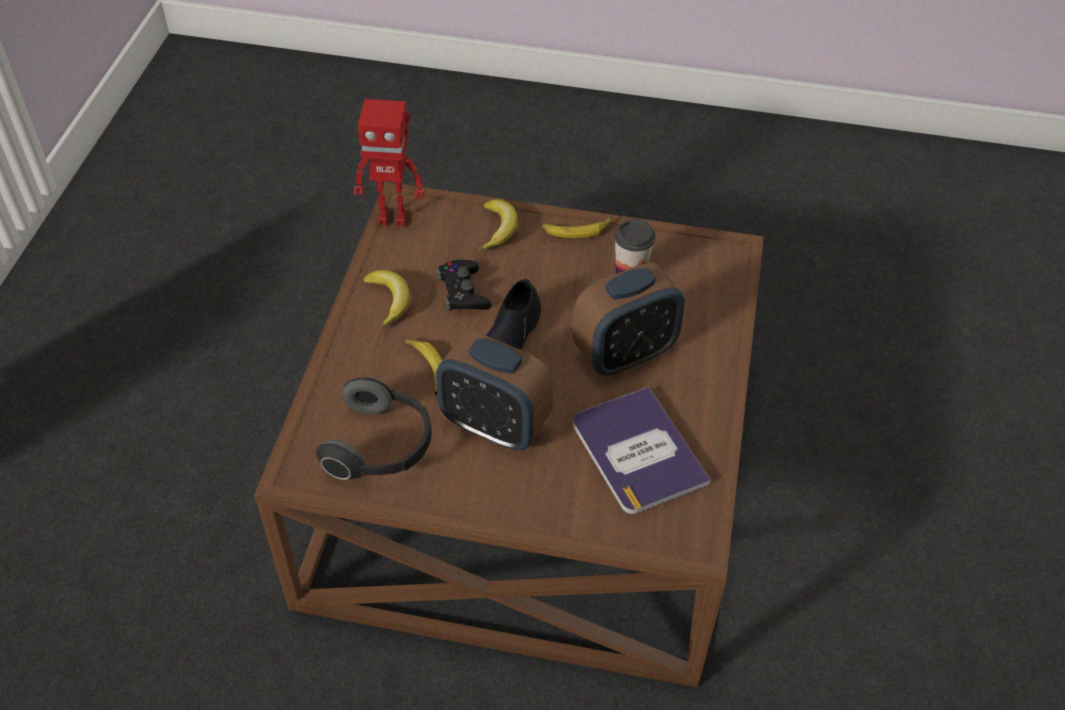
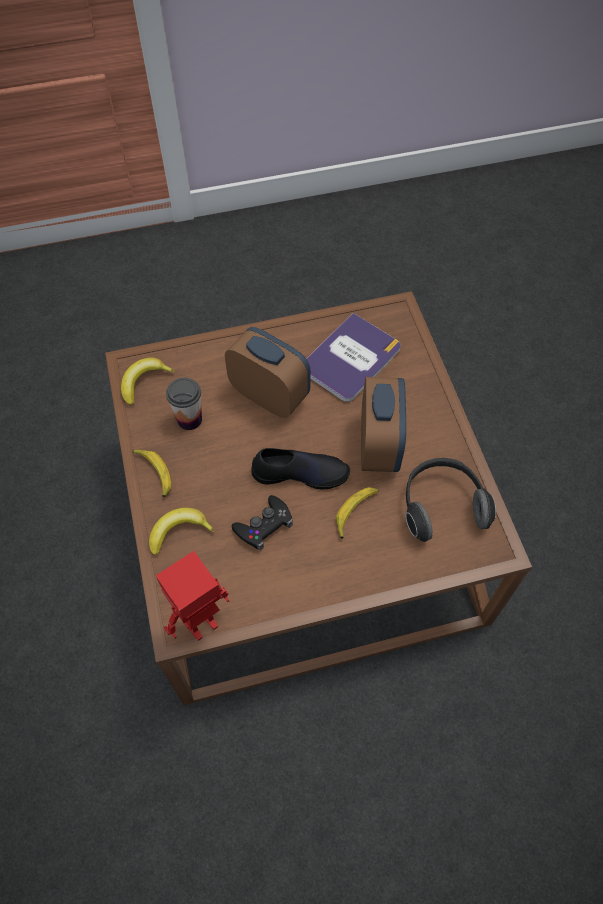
camera: 115 degrees left, 10 degrees up
(389, 300) = (303, 575): banana -> banana (143, 382)
(392, 217) = (203, 626): toy robot -> toy robot turned 105 degrees counterclockwise

